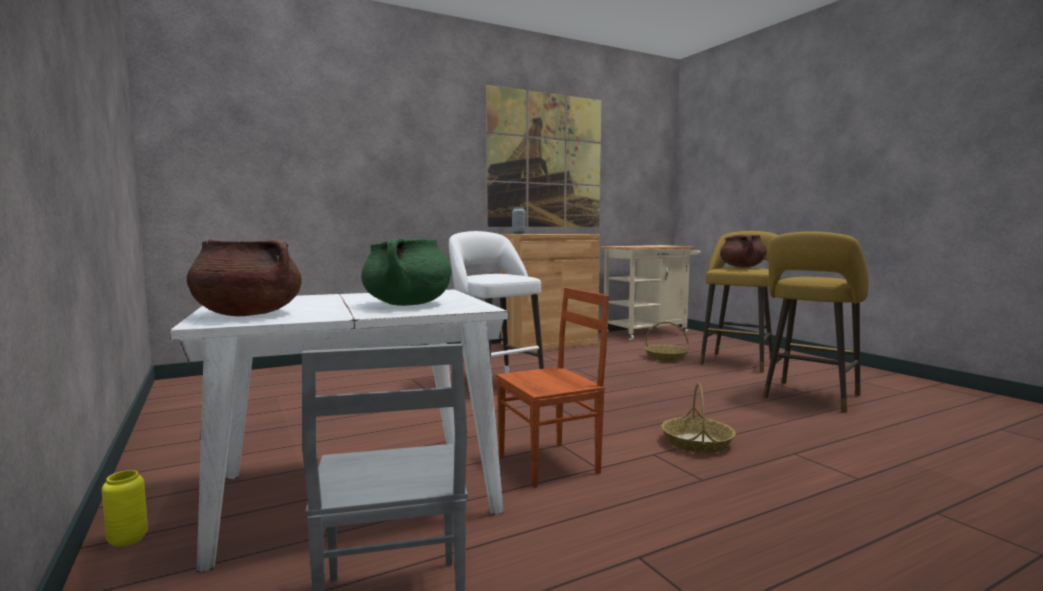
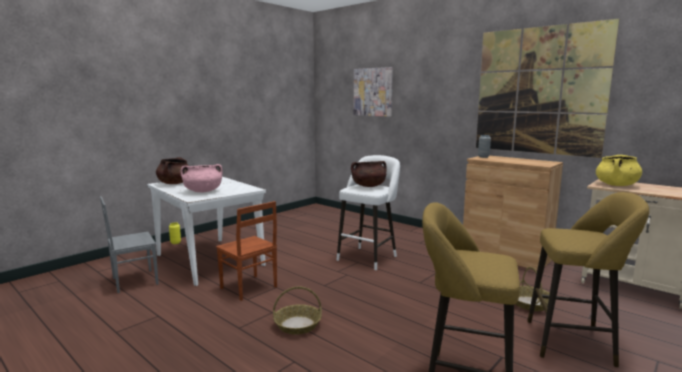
camera: 70 degrees right, 5 degrees up
(310, 144) = (373, 92): none -> picture
(407, 304) = (203, 191): green cooking pot -> pink cooking pot
(633, 246) = (616, 185): none -> yellow cooking pot
(742, 267) = (583, 235): brown cooking pot -> brown cooking pot (368, 186)

